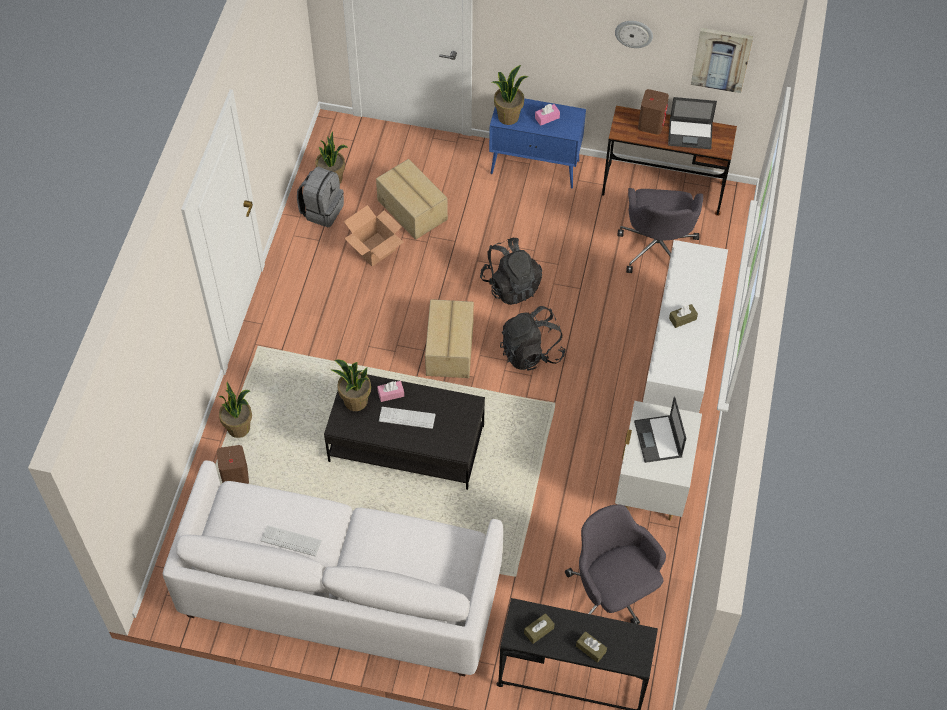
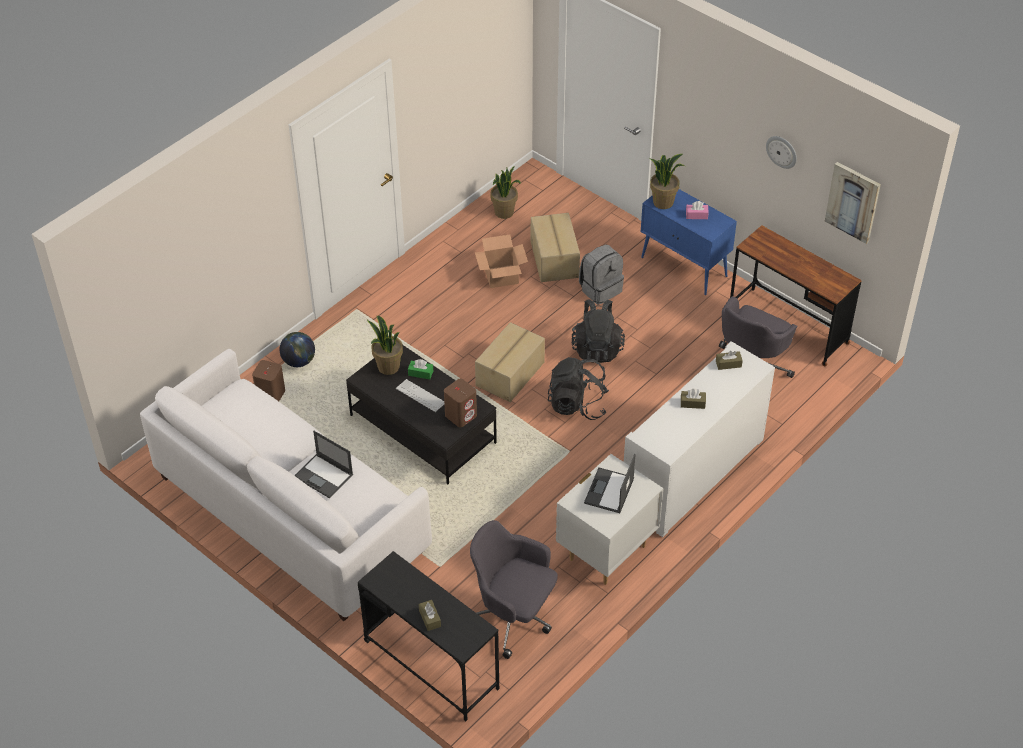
camera: 30 degrees right, 10 degrees down
(239, 428) = (299, 361): potted plant -> globe
(291, 541) = (259, 440): keyboard -> none
(322, 210) = (479, 231): grey backpack -> grey backpack (600, 289)
(391, 394) = (420, 373): pink tissue box -> green tissue box
(539, 630) = (397, 585): brown tissue box -> brown tissue box (728, 364)
(612, 593) = (513, 617): grey office chair -> grey office chair turned 60 degrees counterclockwise
(651, 124) = (783, 250): brown speaker -> brown speaker (461, 415)
(690, 134) = (813, 271): laptop -> laptop (324, 476)

